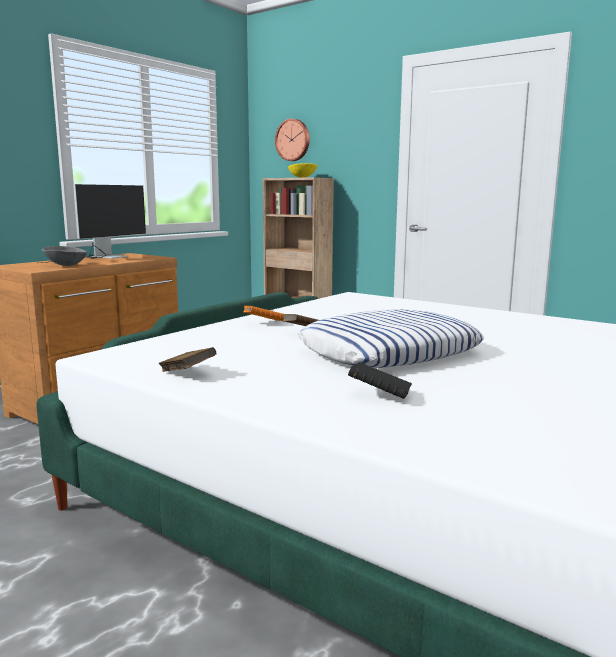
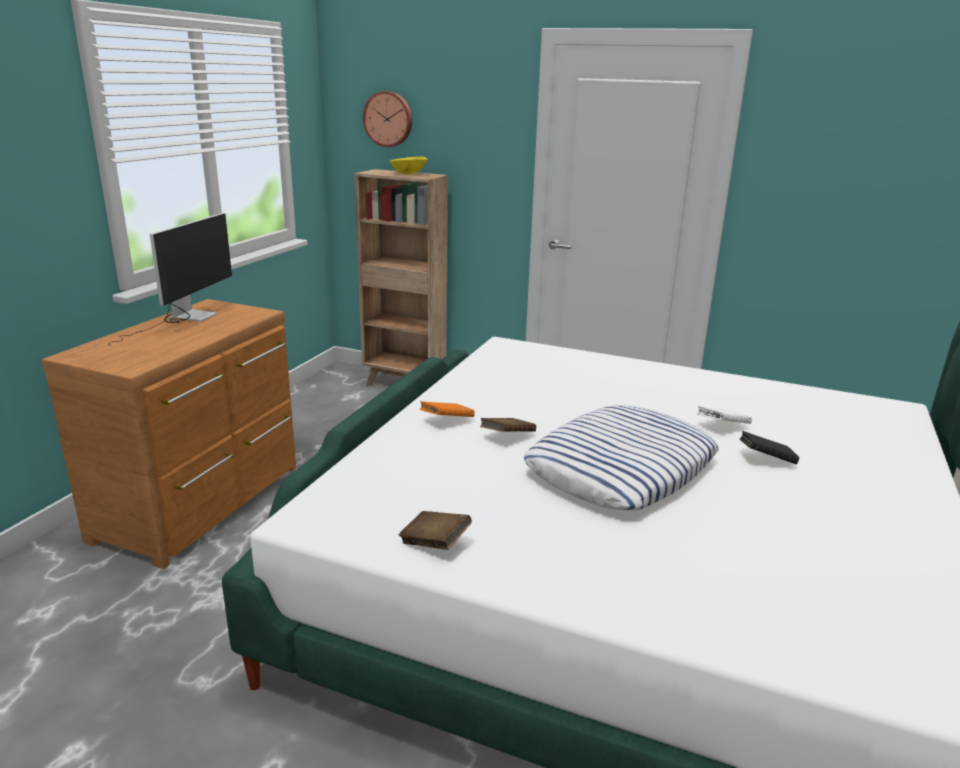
camera: 15 degrees left, 10 degrees up
(66, 265) = (158, 349): grey bowl -> none
(379, 396) = (665, 559): black book -> black book (766, 460)
(508, 338) = (722, 426): none -> white book

